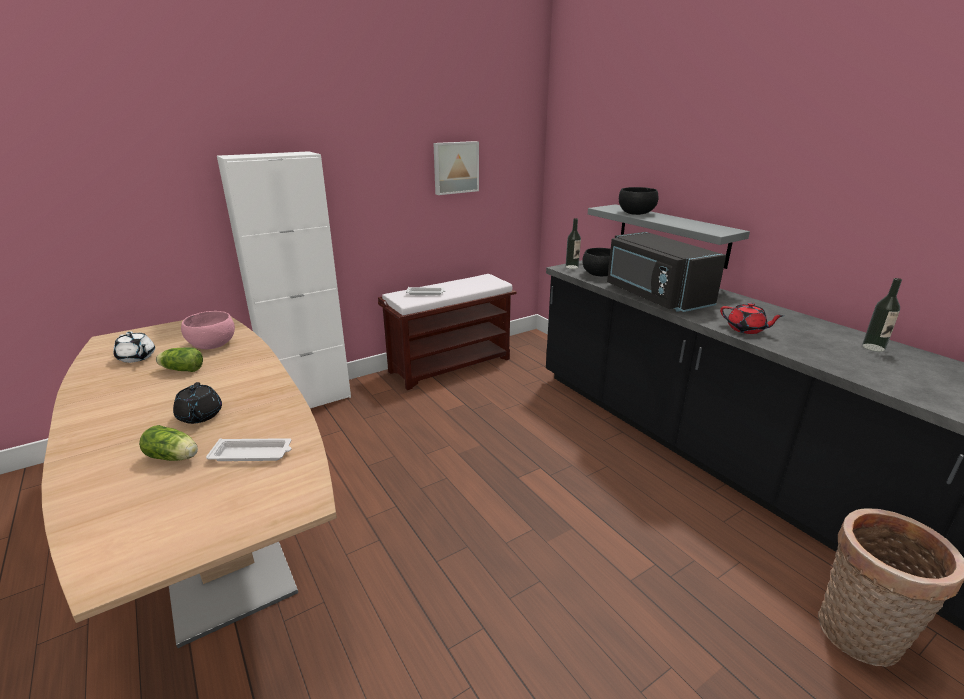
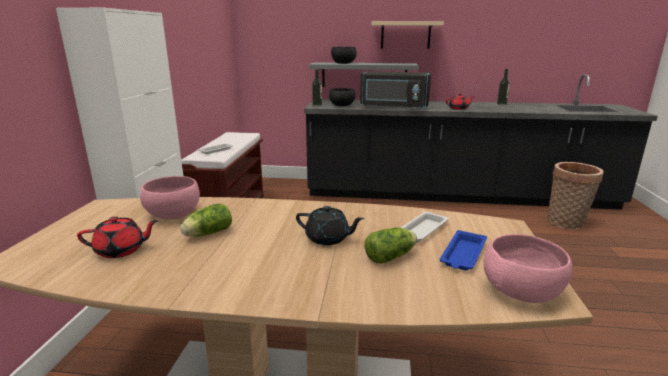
camera: 50 degrees left, 5 degrees down
(119, 552) = (520, 291): none -> pink bowl
(137, 357) = (121, 250): white teapot -> red teapot
(198, 494) = (463, 255): none -> blue tray
(455, 167) = (199, 39): picture -> none
(740, 181) = (405, 35): none -> beige shelf

